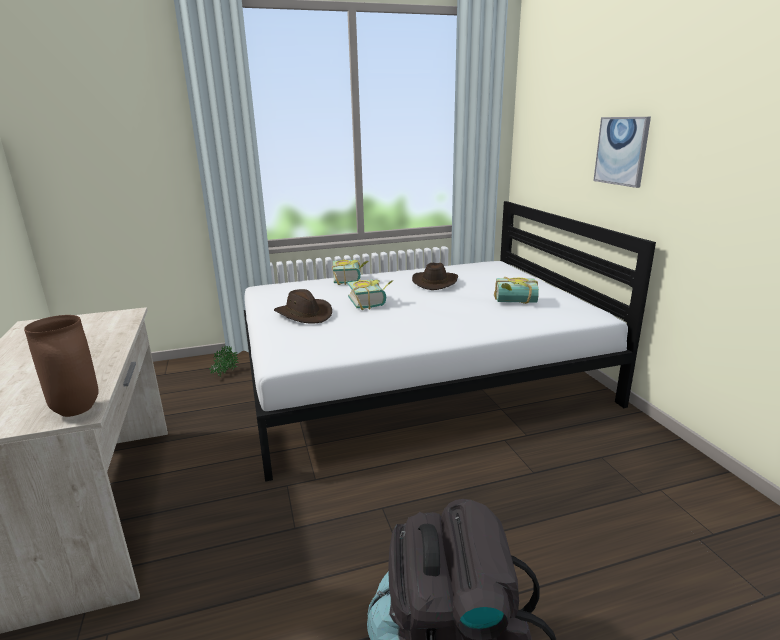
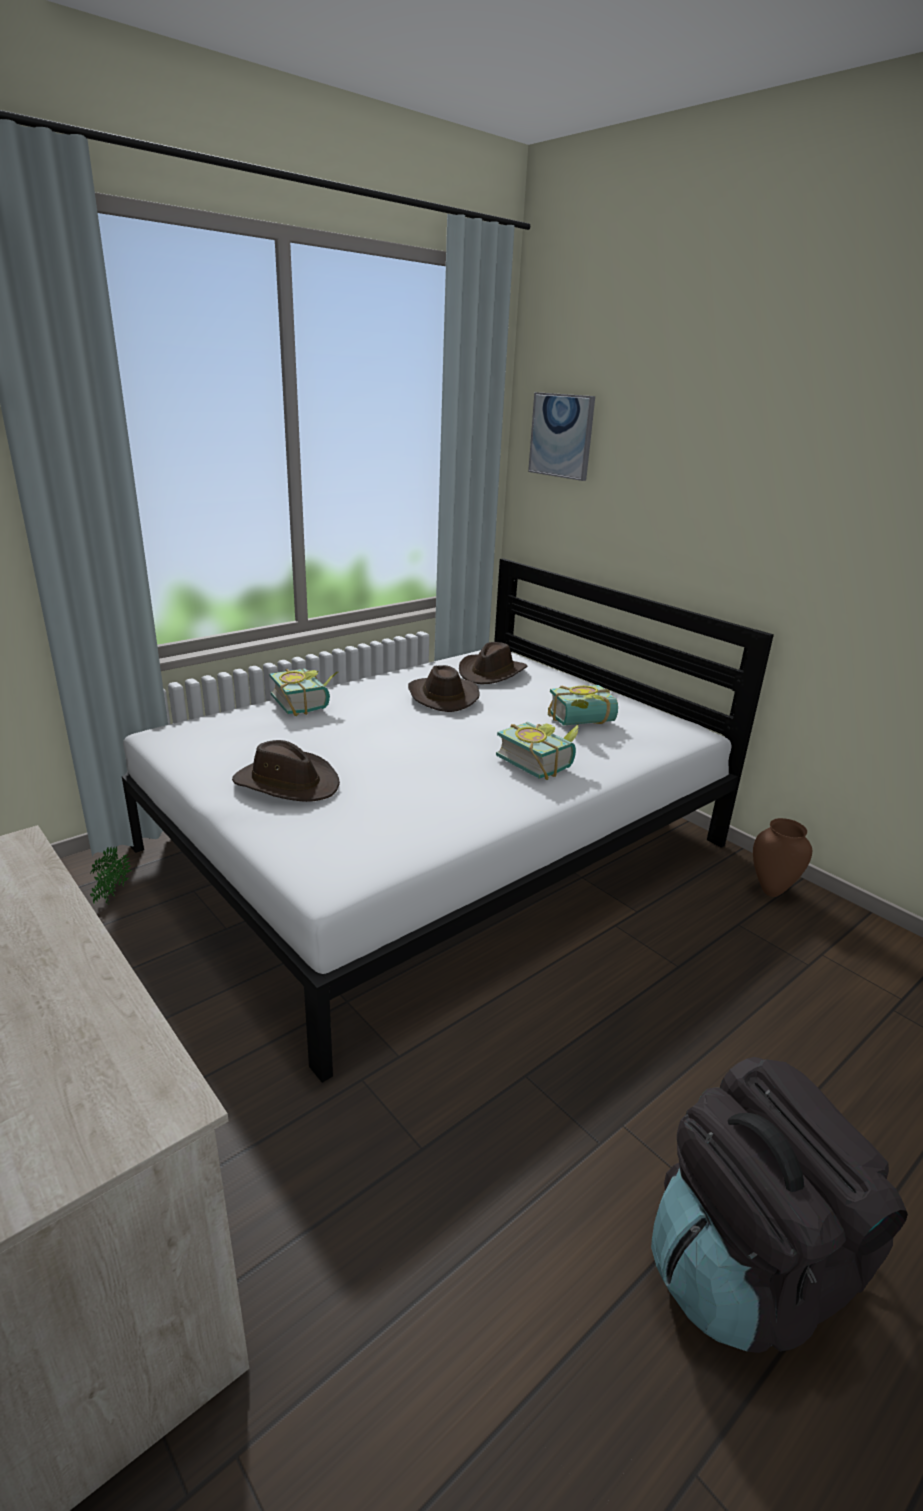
camera: 25 degrees left, 5 degrees up
(75, 410) = (148, 1101): brown vase -> brown vase (771, 891)
(371, 302) = (377, 746): book -> book (539, 762)
(480, 273) = (492, 673): none -> brown hat
(621, 151) = (713, 505): picture -> picture (561, 436)

